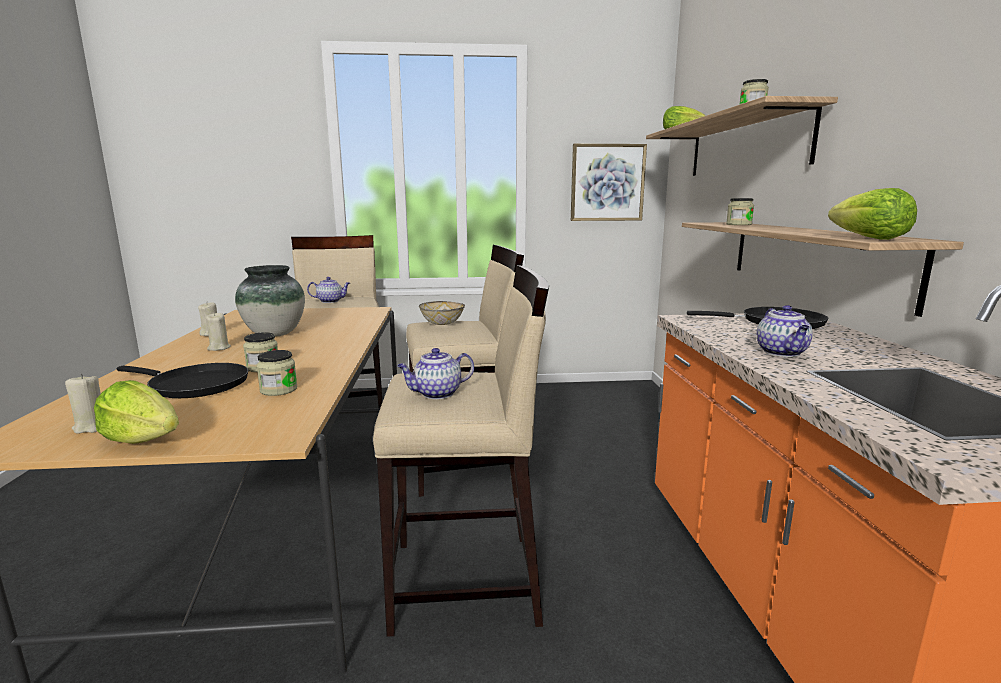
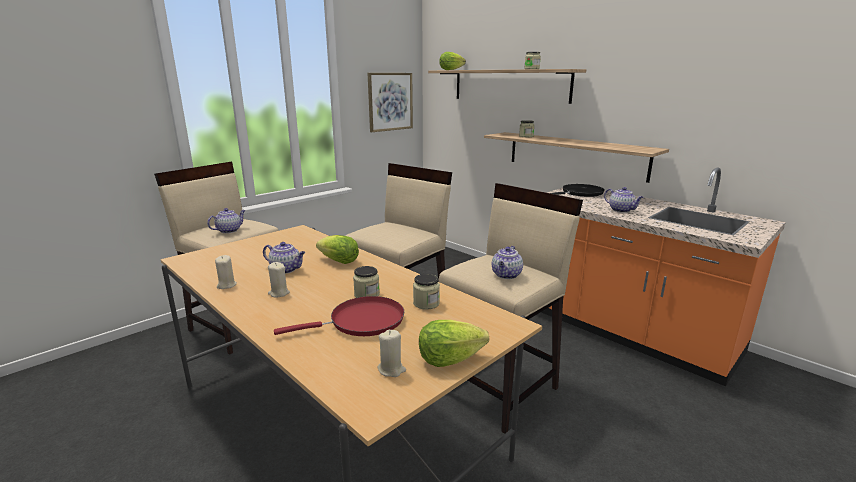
camera: 40 degrees left, 5 degrees up
(194, 385) = (362, 322): black frying pan -> red frying pan
(275, 334) = (286, 269): vase -> teapot
(442, 323) = (379, 230): bowl -> none
(869, 238) = (639, 150): lettuce -> lettuce (339, 261)

